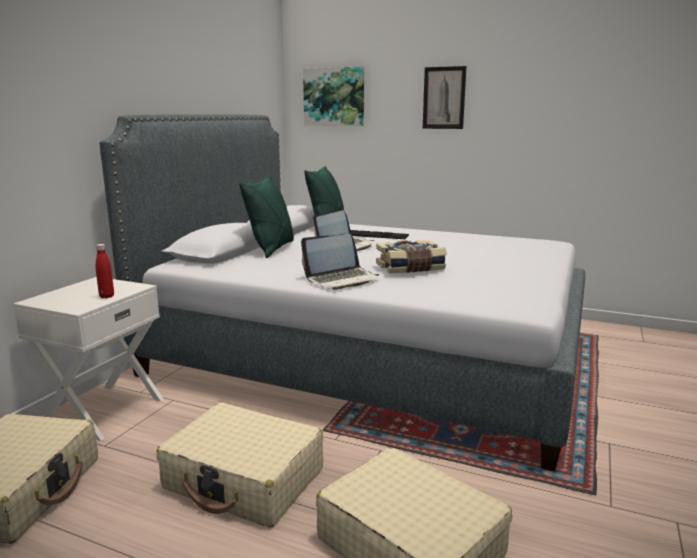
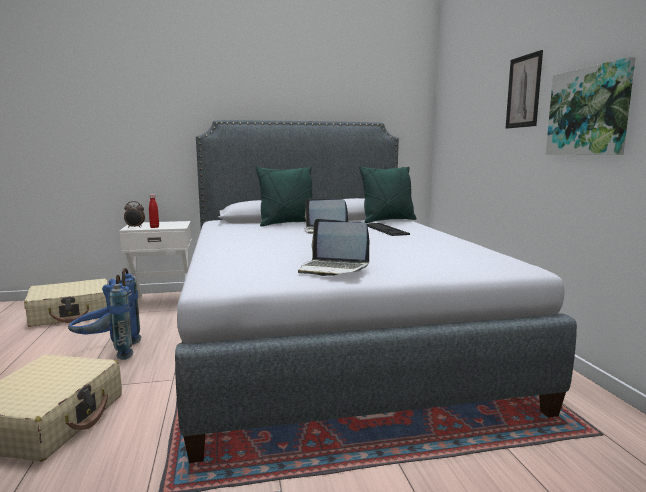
camera: 55 degrees right, 5 degrees down
(78, 305) = (135, 227): none -> alarm clock
(244, 479) = (108, 352): beige suitcase -> blue backpack
(334, 97) = (456, 103): picture -> picture (589, 111)
(341, 279) = (227, 241): laptop -> laptop (333, 269)
(410, 268) = (282, 246): book -> none

